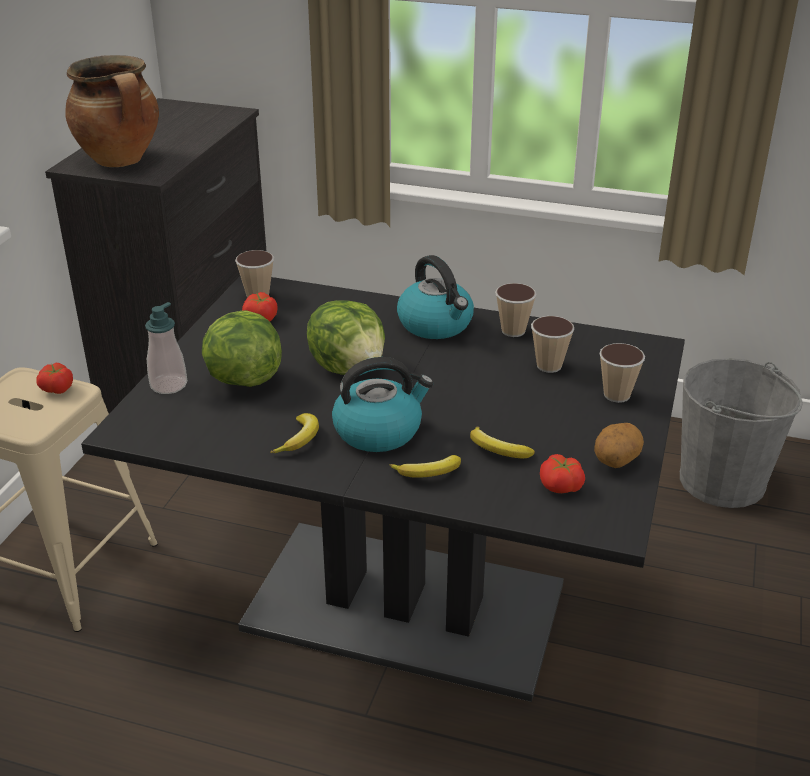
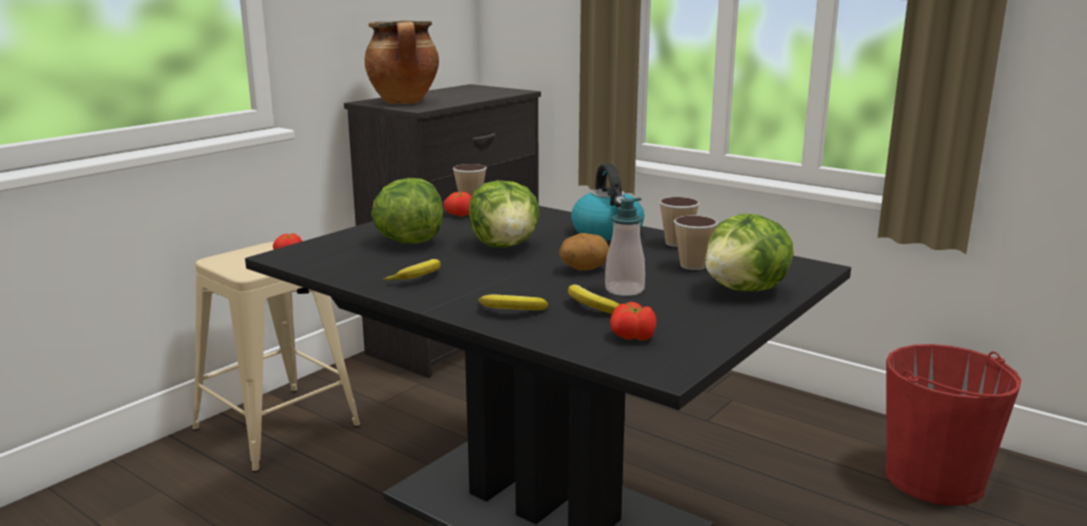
camera: 20 degrees right, 15 degrees down
(168, 385) = (346, 238): soap dispenser -> soap dispenser (624, 290)
(379, 431) = (493, 282): kettle -> none
(615, 461) = (706, 329): potato -> potato (584, 269)
(616, 395) = (746, 290): cup -> lettuce
(723, 481) = (935, 479): grey bucket -> red bucket

